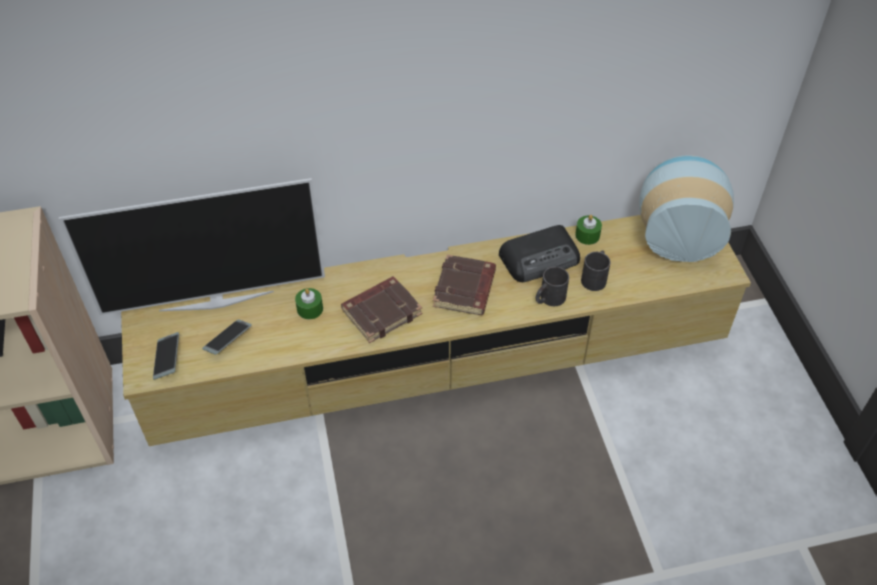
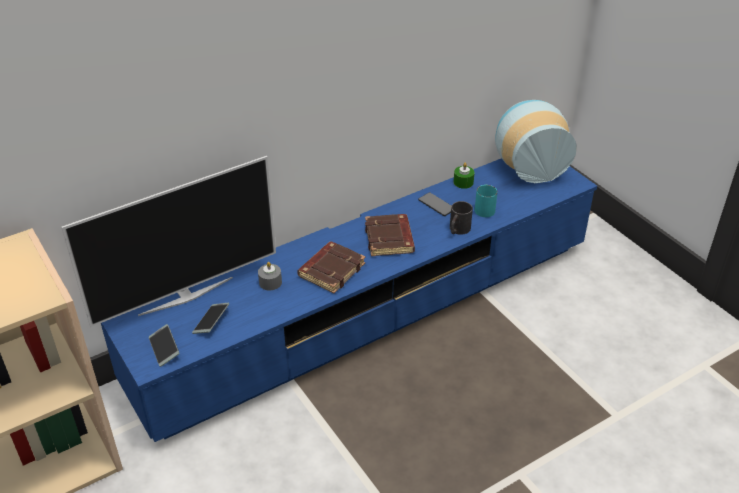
camera: 20 degrees left, 10 degrees down
(310, 309) = (270, 282): green candle -> grey candle
(438, 356) = (368, 313): beige tv stand -> blue tv stand
(541, 258) = (436, 205): radio -> phone
(595, 277) = (484, 208): black mug -> turquoise mug

